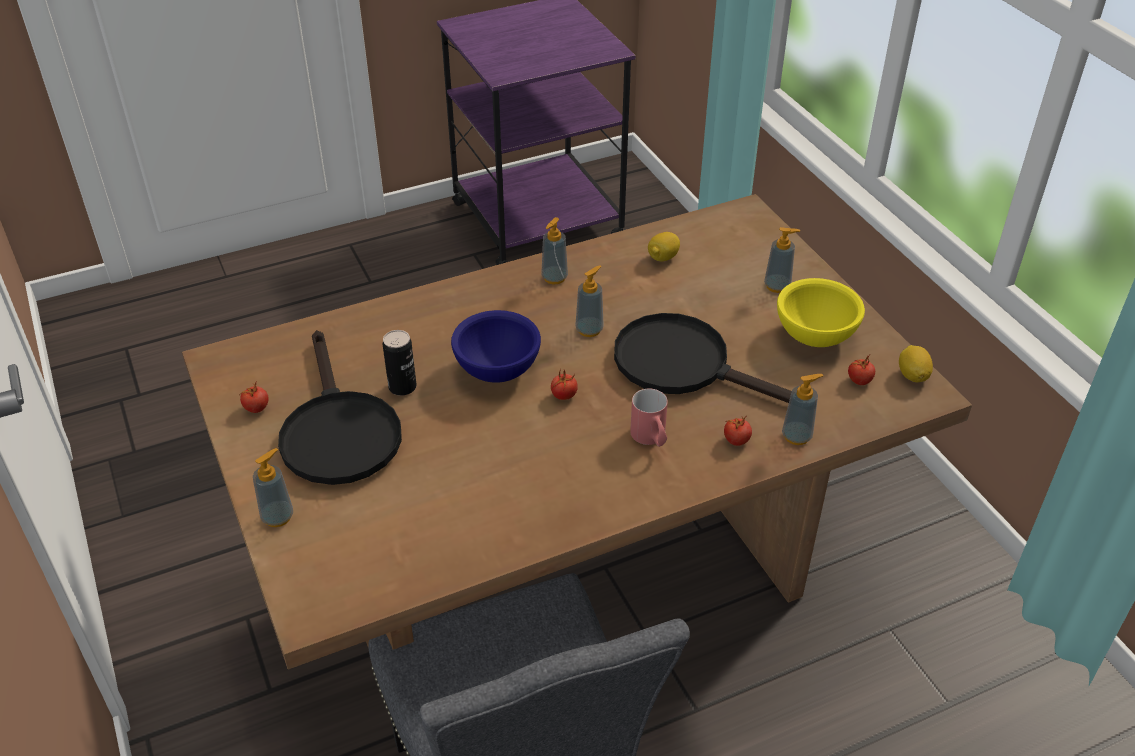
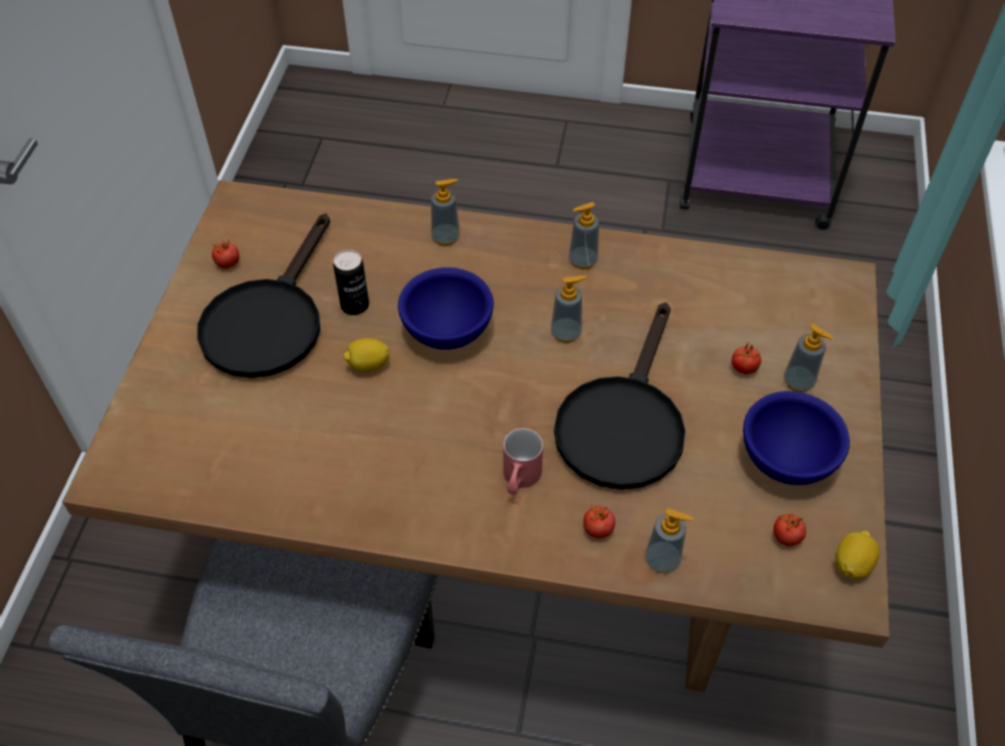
camera: 35 degrees right, 10 degrees up
(277, 517) = (159, 374): soap dispenser -> soap dispenser (445, 237)
(564, 396) = (481, 390): tomato -> tomato (743, 368)
(663, 257) = (708, 290): lemon -> lemon (368, 365)
(686, 366) = (623, 421): black frying pan -> black frying pan turned 135 degrees counterclockwise
(815, 337) = (785, 461): yellow bowl -> blue bowl

